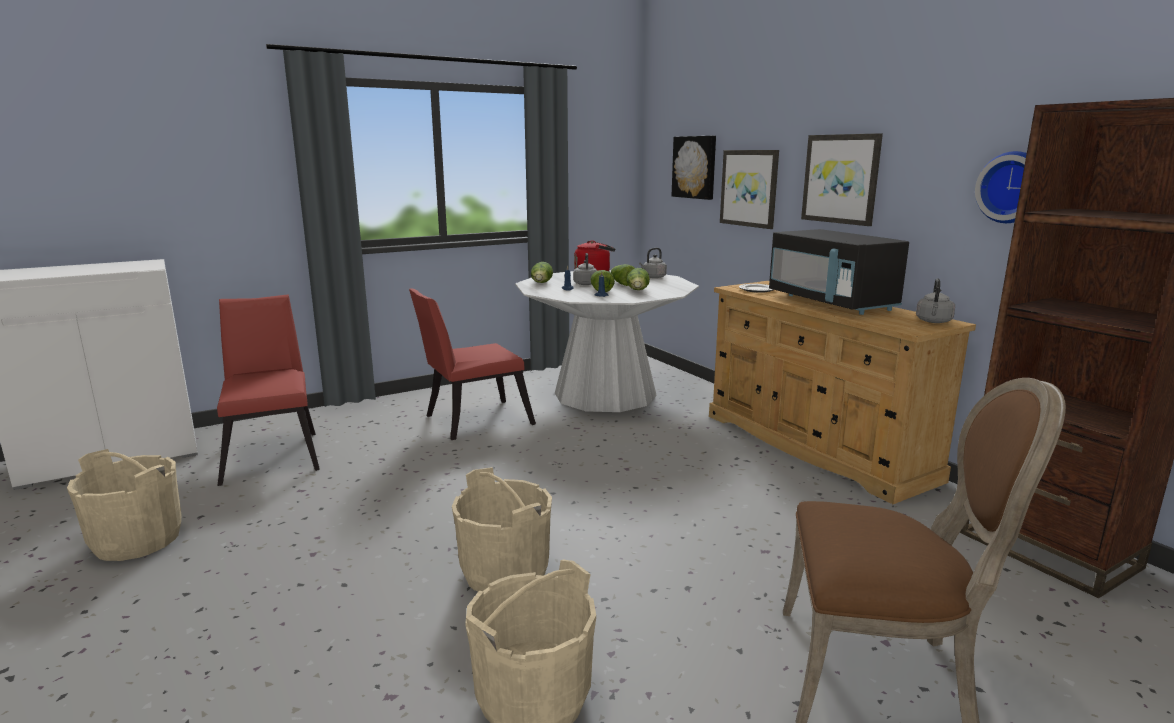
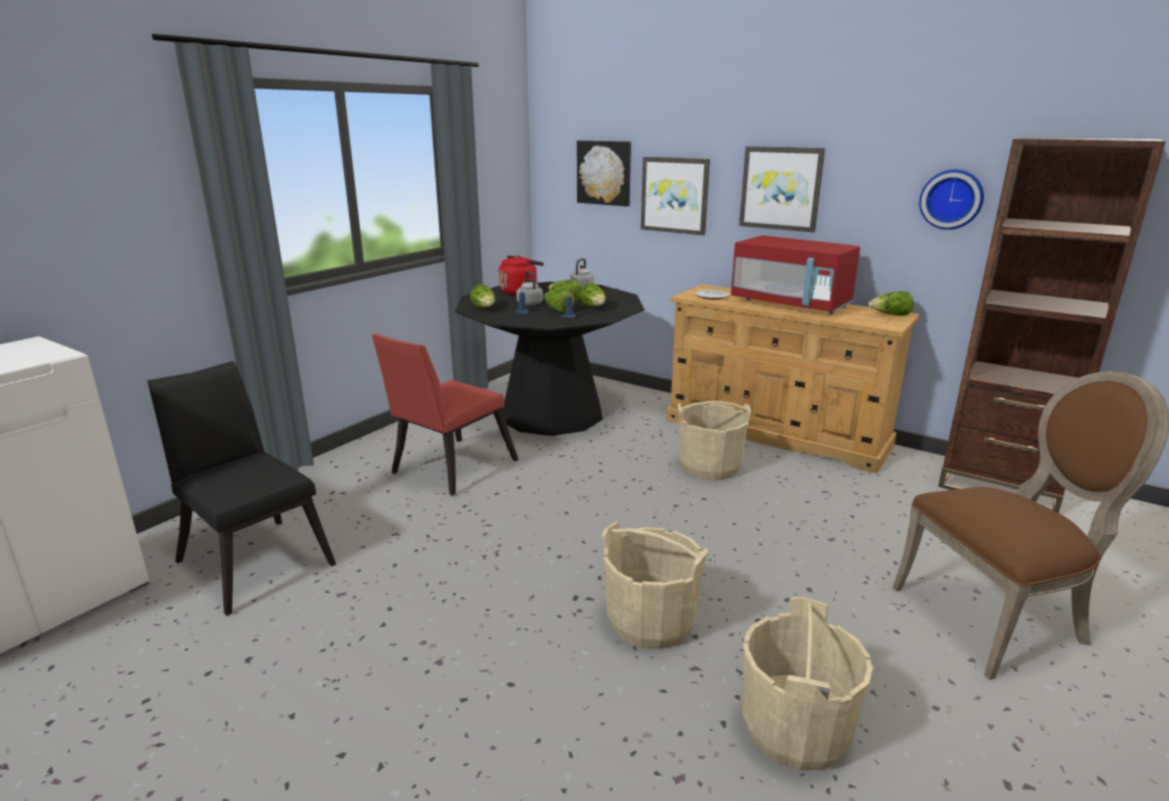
camera: 25 degrees left, 5 degrees up
(138, 540) = (197, 713): beige bucket -> beige bucket (709, 467)
(273, 454) = (253, 558): red chair -> black chair
(605, 394) = (551, 413): white dining table -> black dining table
(831, 303) = (790, 304): black microwave -> red microwave
(933, 321) = (890, 315): grey kettle -> lettuce

